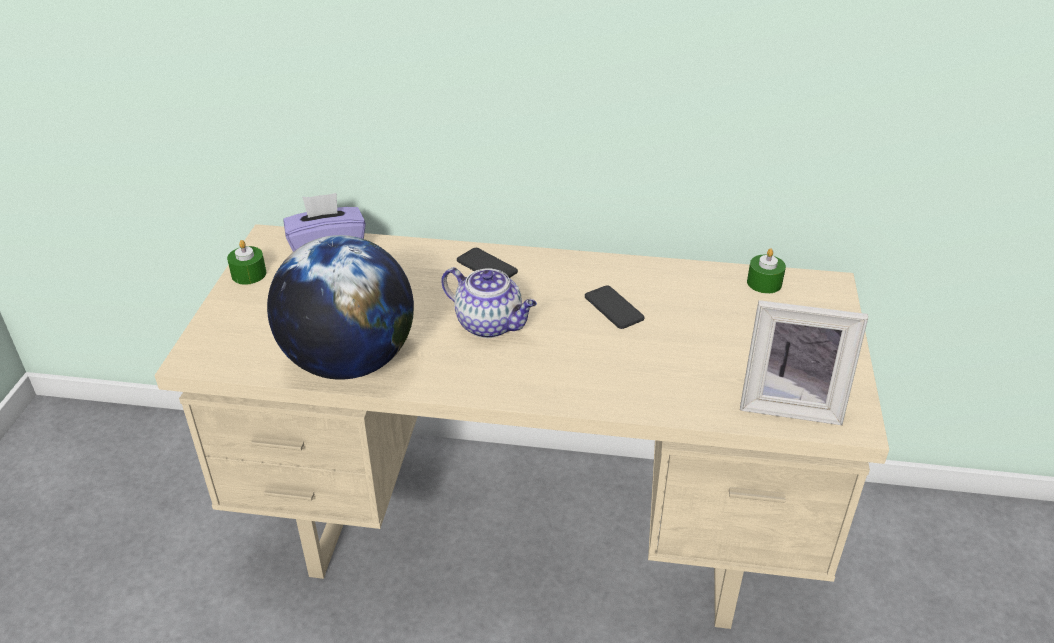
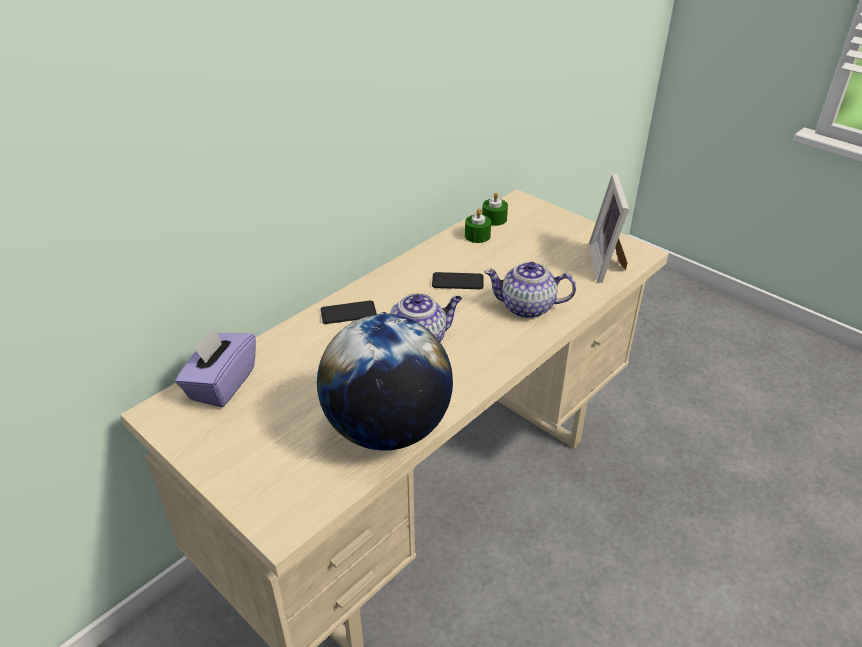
camera: 55 degrees left, 0 degrees up
(249, 274) = (195, 446): green candle -> green candle (477, 236)
(625, 374) = (528, 307): none -> teapot
(790, 403) = (608, 263): picture frame -> picture frame turned 135 degrees clockwise

